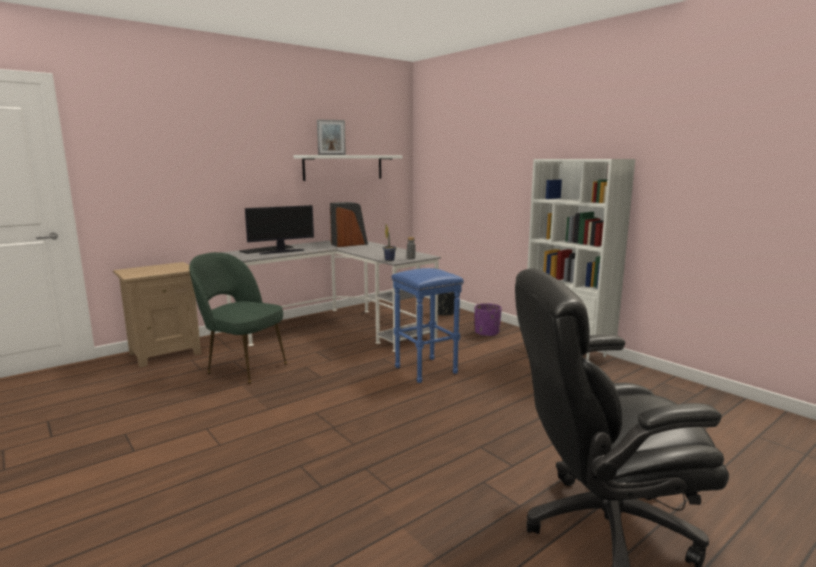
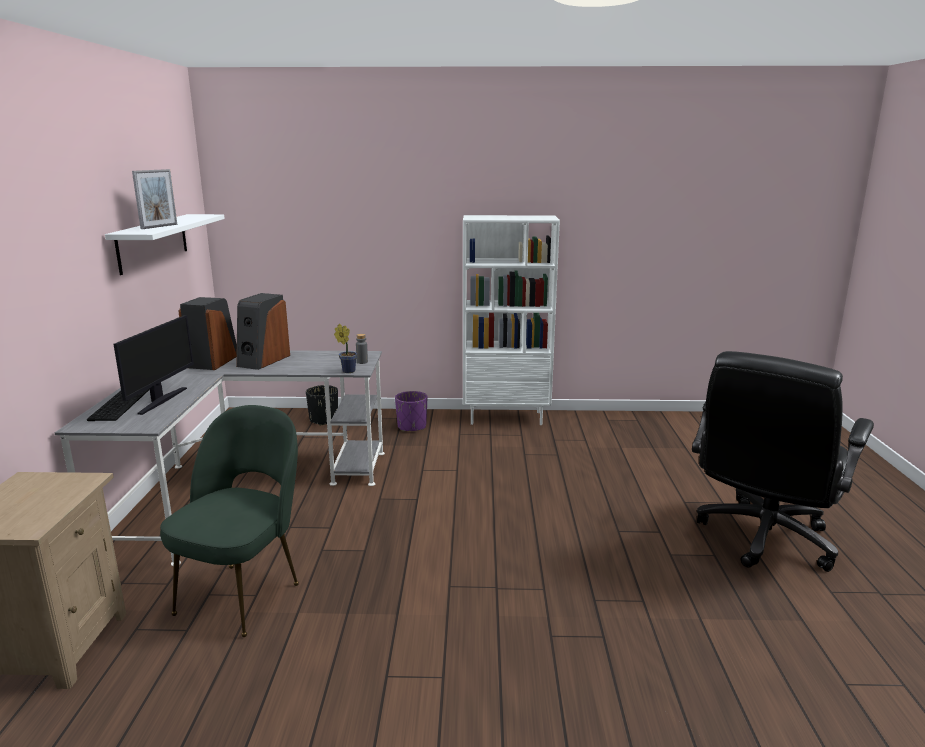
camera: 50 degrees left, 5 degrees up
(243, 367) = (245, 593): green chair -> green chair turned 135 degrees clockwise
(369, 248) = (263, 360): none -> speaker
(425, 370) = (444, 490): blue stool -> none

